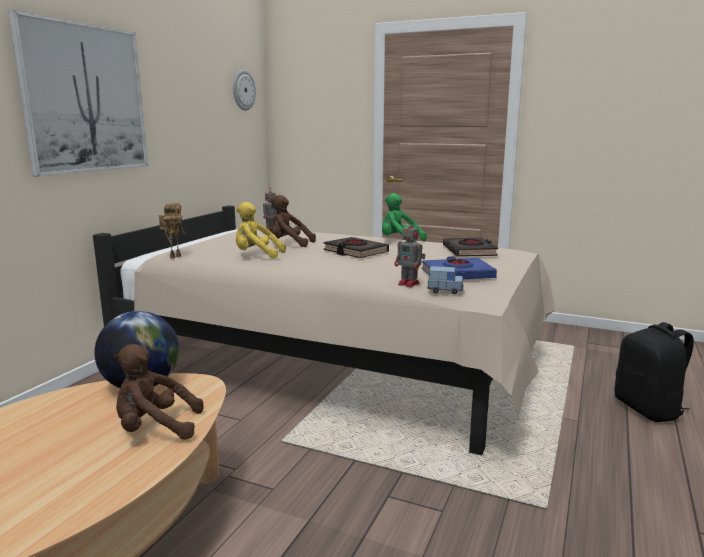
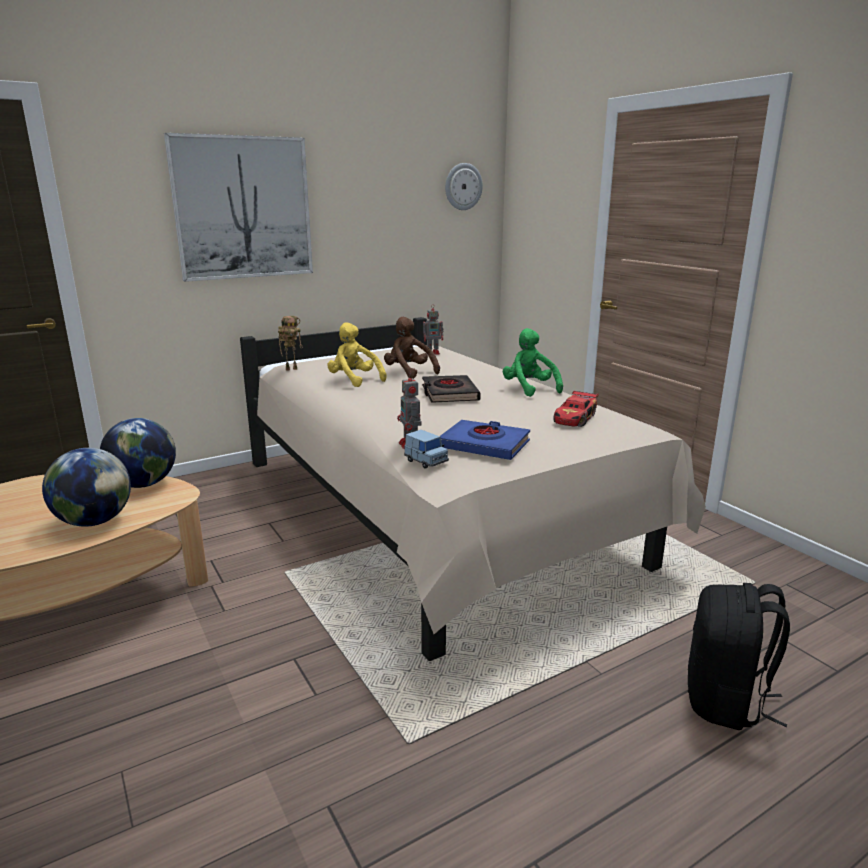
camera: 35 degrees right, 5 degrees up
(155, 428) = (94, 521): brown plush toy -> globe
(469, 251) = (575, 418): black book -> toy car

